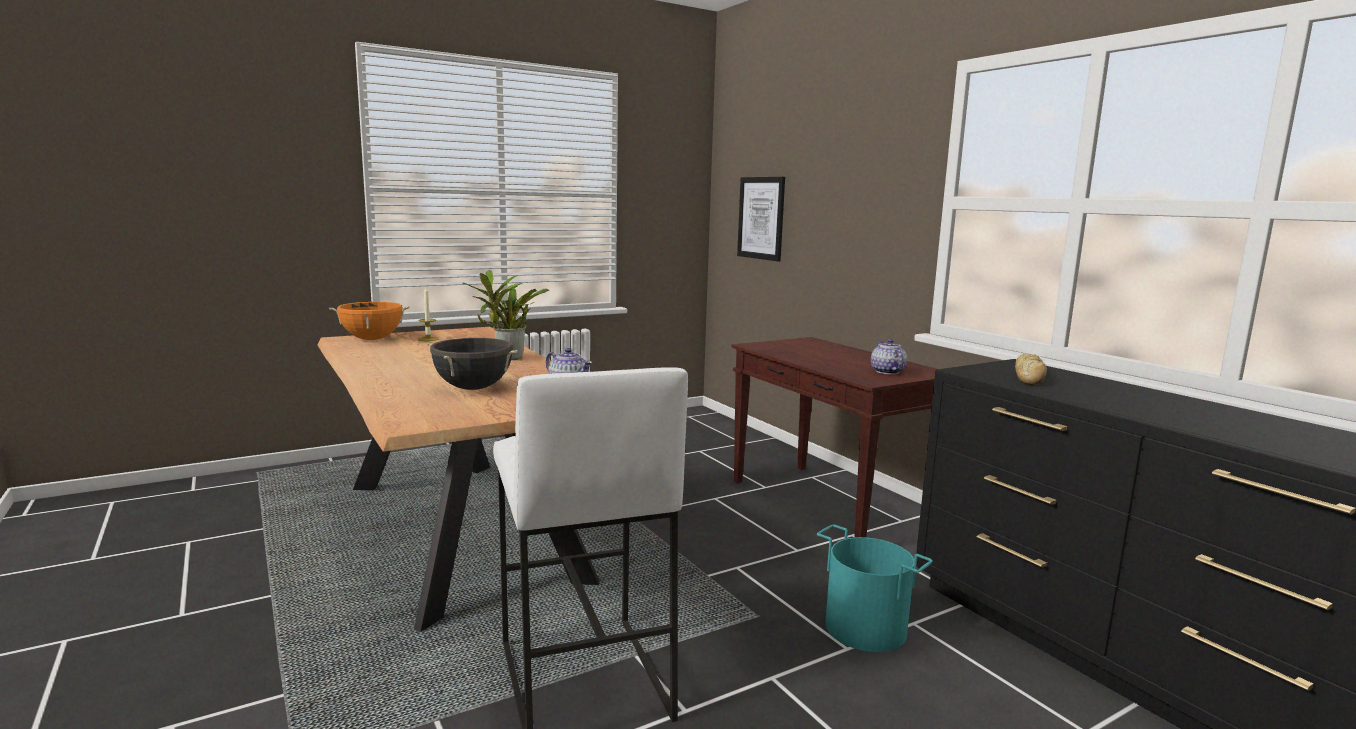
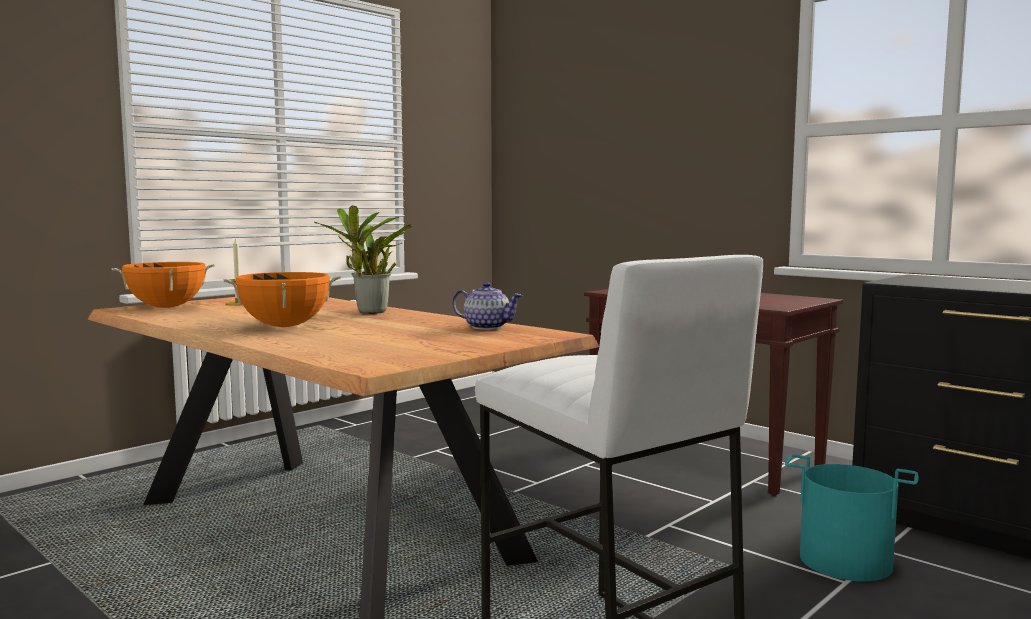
camera: 15 degrees left, 5 degrees down
(419, 370) = (284, 326): none -> orange cooking pot
(473, 388) = (383, 335): black cooking pot -> none
(761, 218) = (563, 166): picture -> none
(887, 372) = (776, 301): teapot -> none
(1029, 377) = (953, 282): bread -> none

